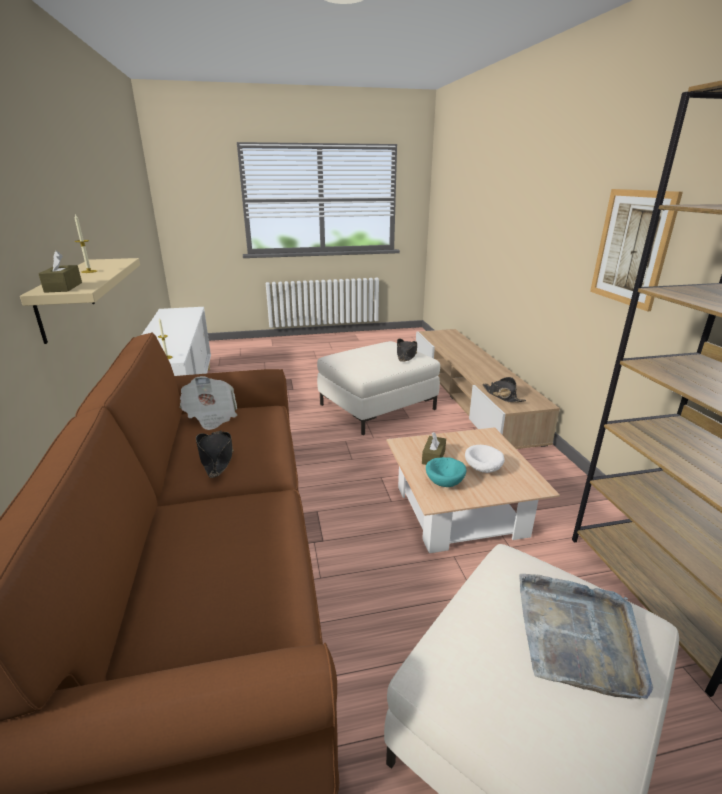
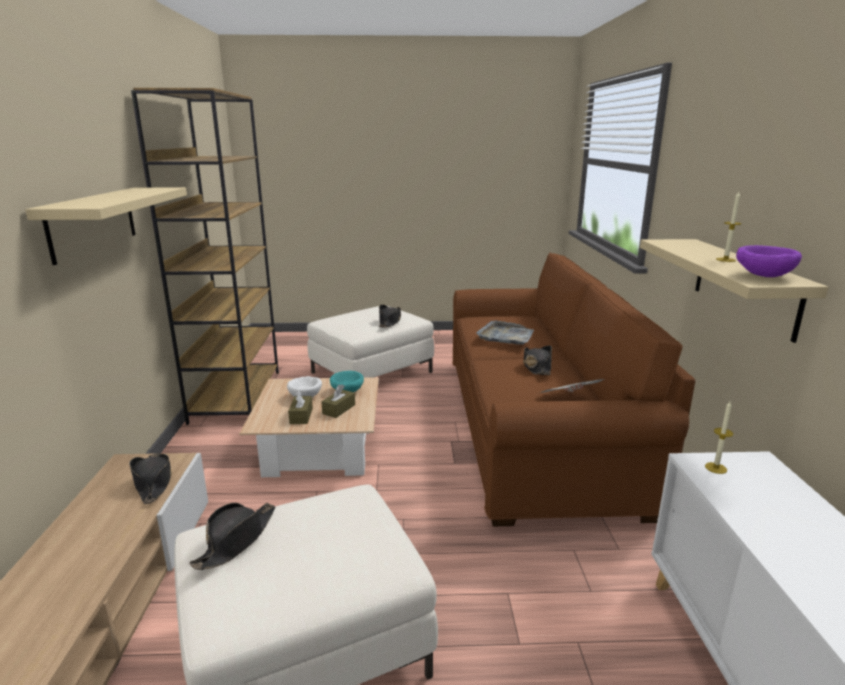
camera: 170 degrees left, 5 degrees down
(63, 287) = (682, 243): brown tissue box -> brown tissue box (301, 416)
(108, 262) = (762, 276): none -> purple bowl
(483, 628) = (389, 321): none -> black hat
(578, 636) = (354, 318): grey tray -> grey tray (506, 336)
(632, 248) = (93, 222): picture -> beige shelf

